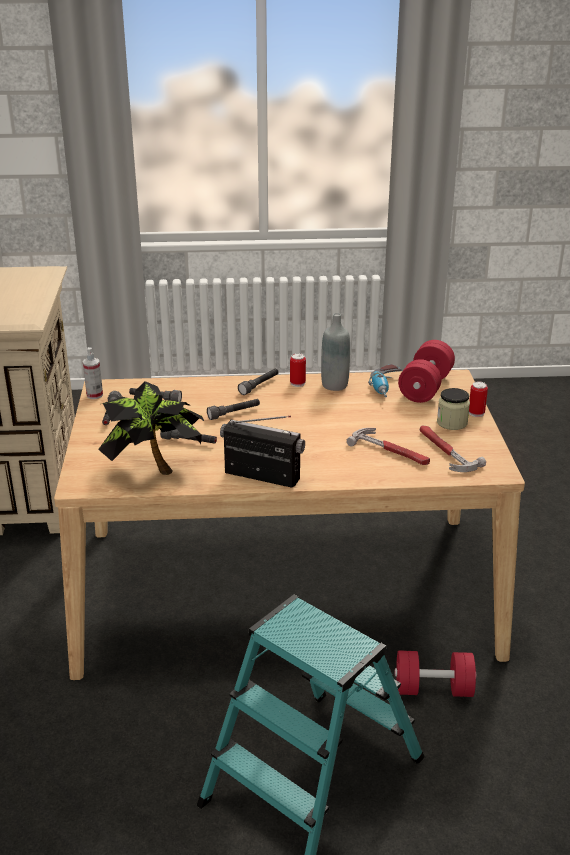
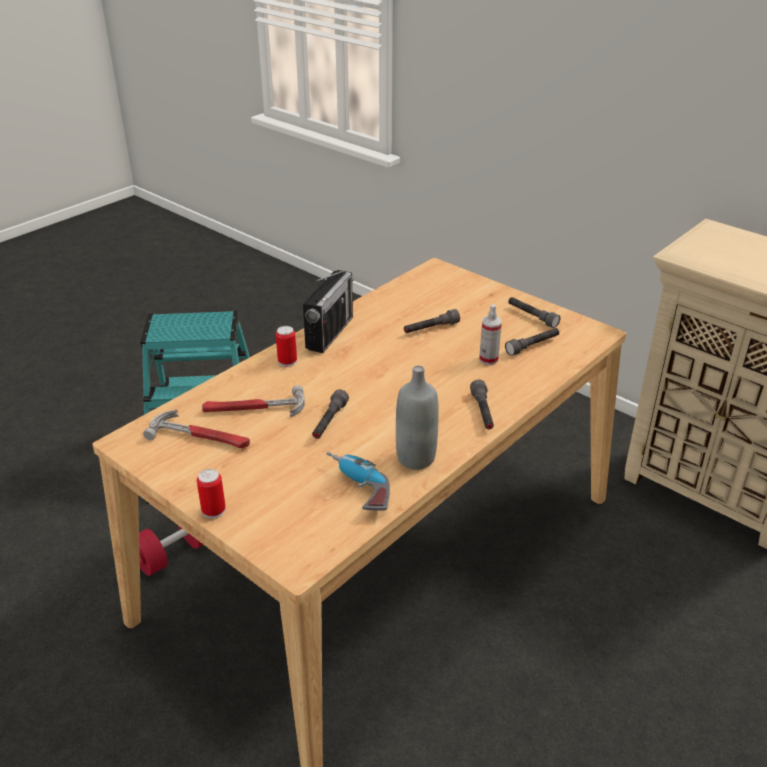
camera: 135 degrees right, 5 degrees up
(94, 395) = (583, 324): spray bottle -> spray bottle (488, 359)
(153, 469) = (414, 299): potted plant -> none
(234, 413) = (446, 370): grey flashlight -> grey flashlight (329, 422)
(262, 476) = (329, 333): radio -> radio turned 45 degrees counterclockwise
(297, 383) = (454, 437): can -> can (287, 361)
(425, 387) = (314, 518): red dumbbell -> none
(452, 422) = (228, 479): jar -> none

